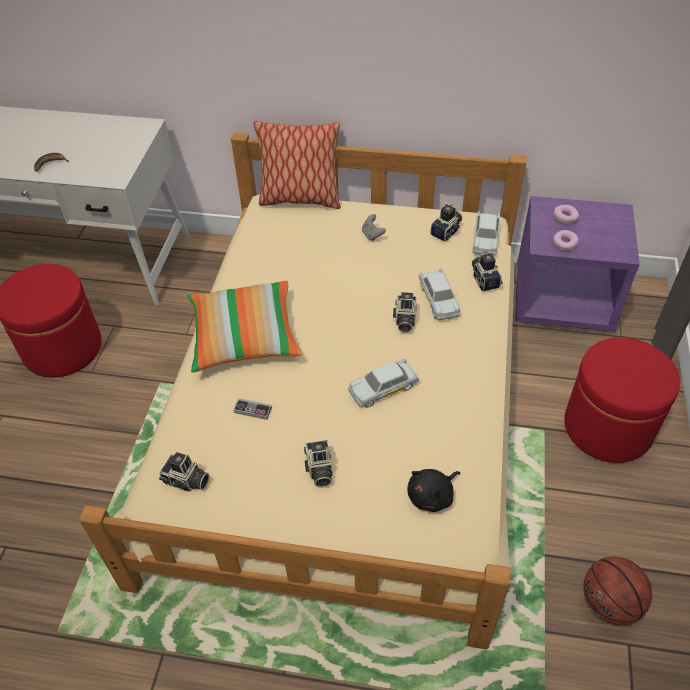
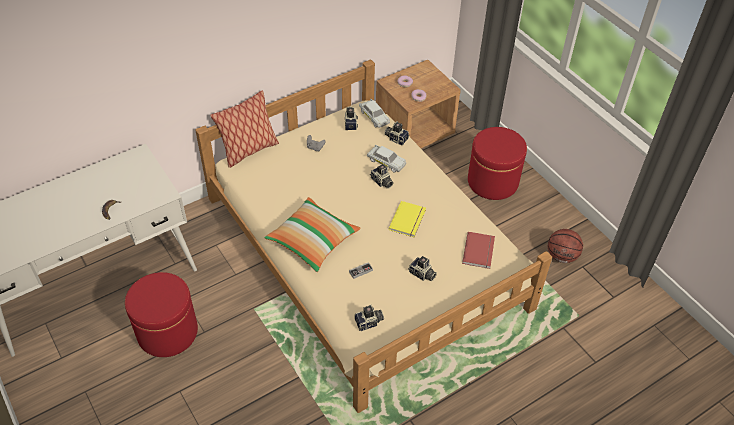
camera: 45 degrees left, 0 degrees up
(383, 388) = (408, 220): white toy car -> yellow book
(432, 496) = (479, 251): black plush toy -> red book
(563, 300) = (414, 131): purple nightstand -> brown nightstand

